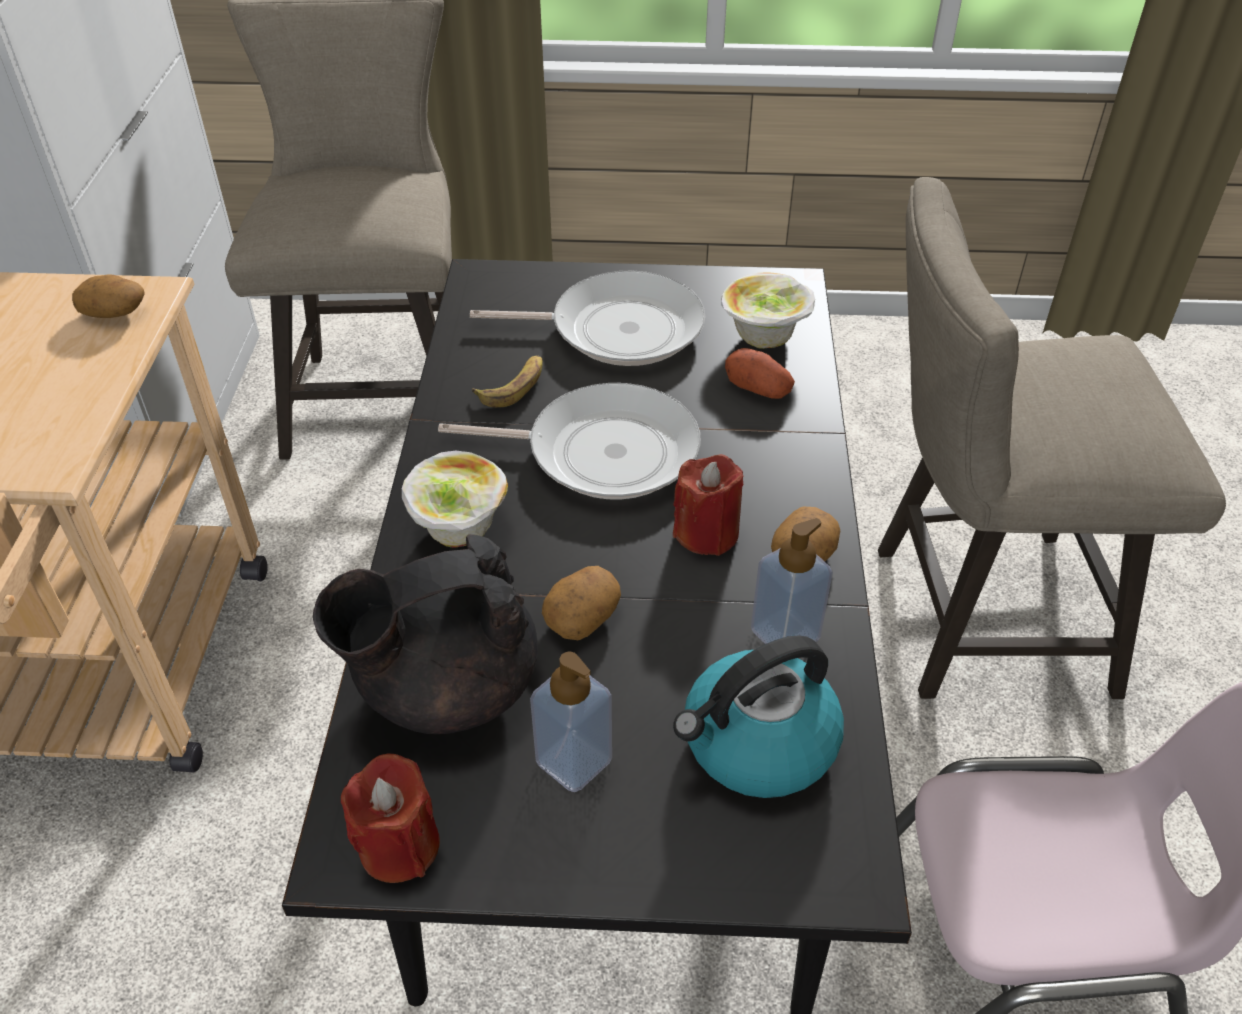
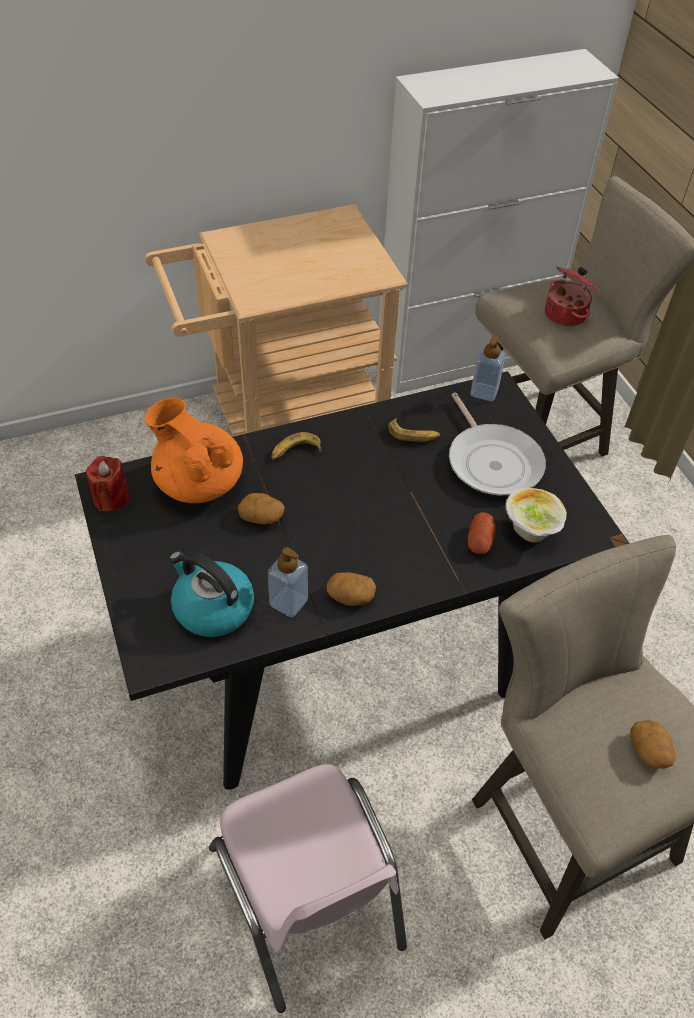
camera: 65 degrees right, 5 degrees up
(115, 312) = (362, 271): potato -> potato (649, 751)
(354, 193) = (566, 314): none -> cooking pot
(445, 686) = (198, 482): black teapot -> orange teapot
(458, 530) = (295, 451): bowl -> banana
(574, 761) = (175, 541): soap dispenser -> soap dispenser (484, 392)
(602, 451) = (383, 487): frying pan -> none
(706, 532) = (345, 549): red candle -> none

